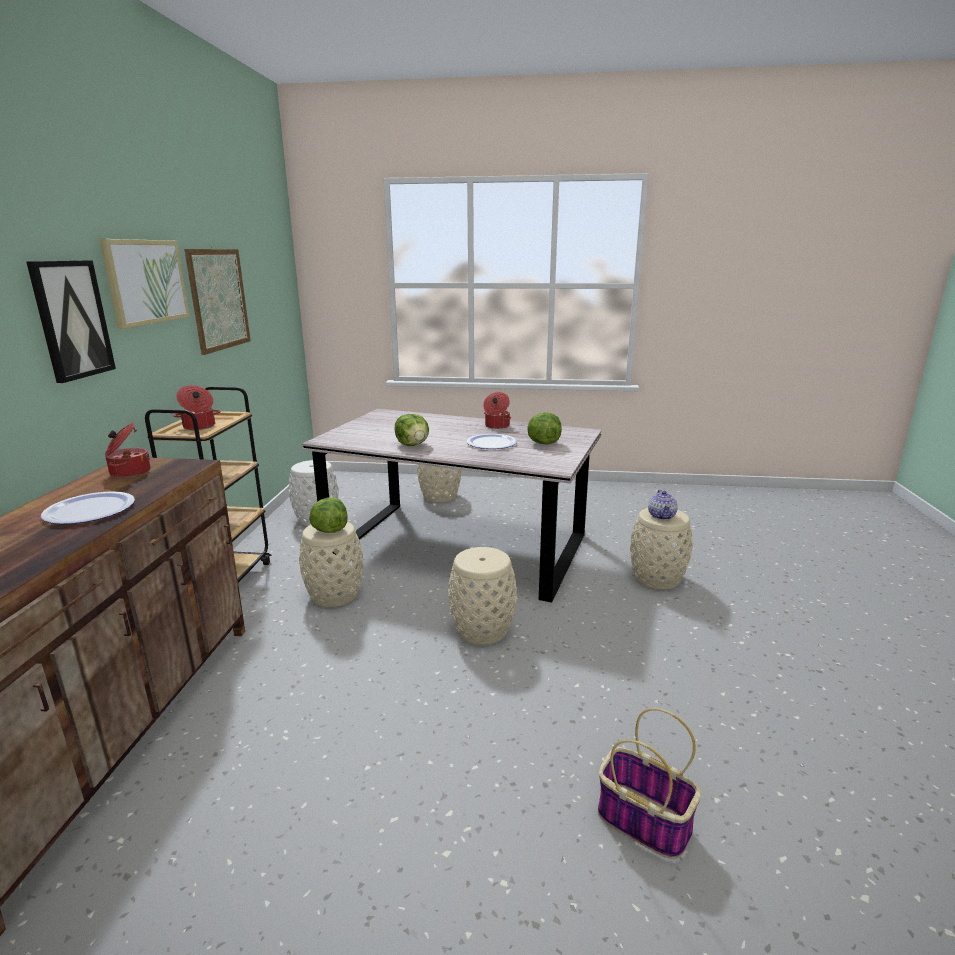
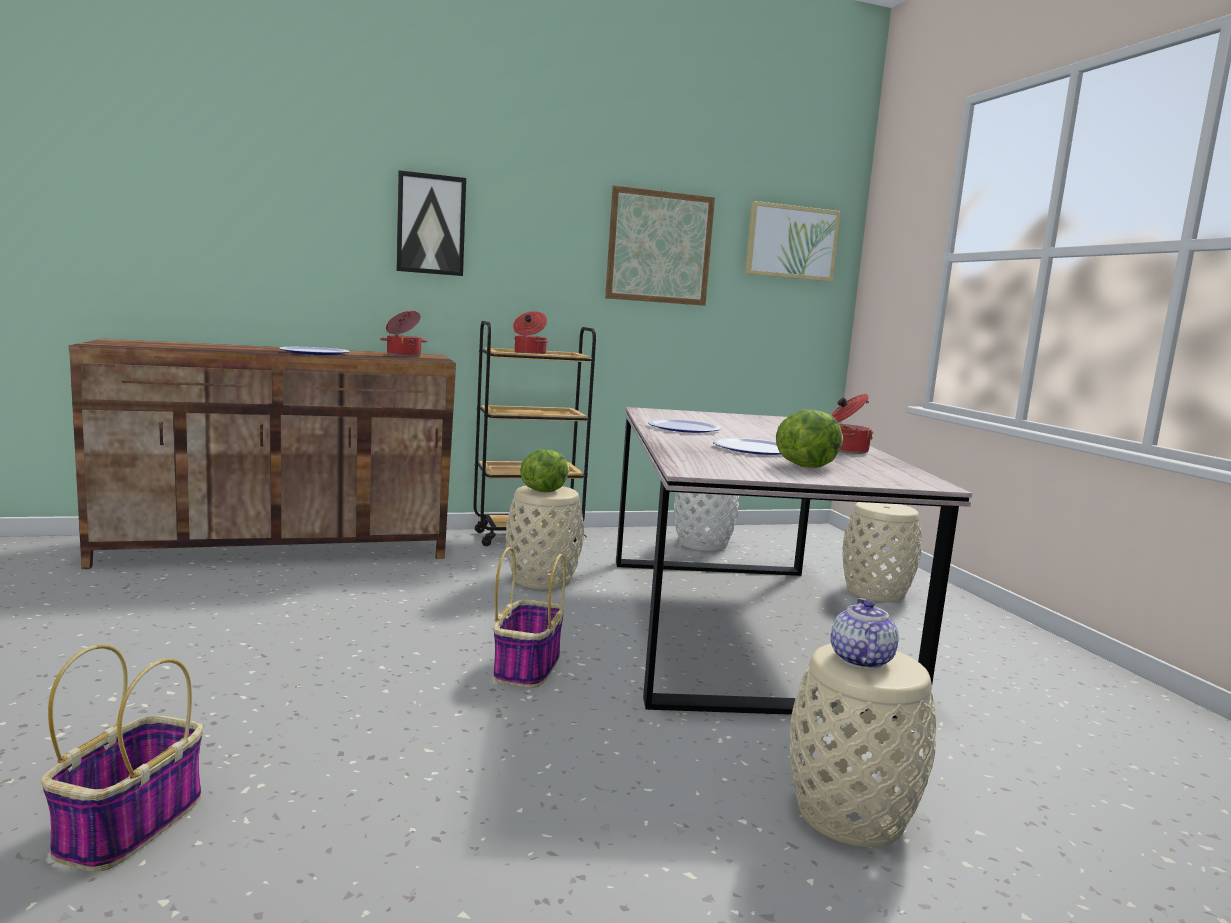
camera: 65 degrees right, 10 degrees down
(146, 282) = (539, 209): picture -> picture (791, 242)
(413, 445) = (684, 428): lettuce -> plate
(482, 630) = (527, 666): beige stool -> basket
(662, 516) = (860, 660): teapot -> teapot turned 120 degrees clockwise

